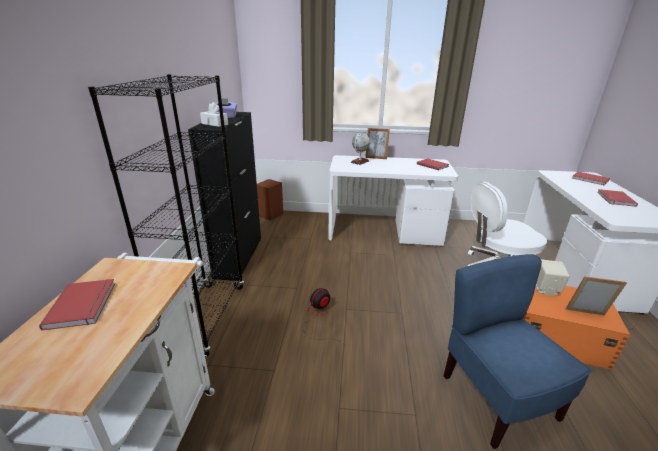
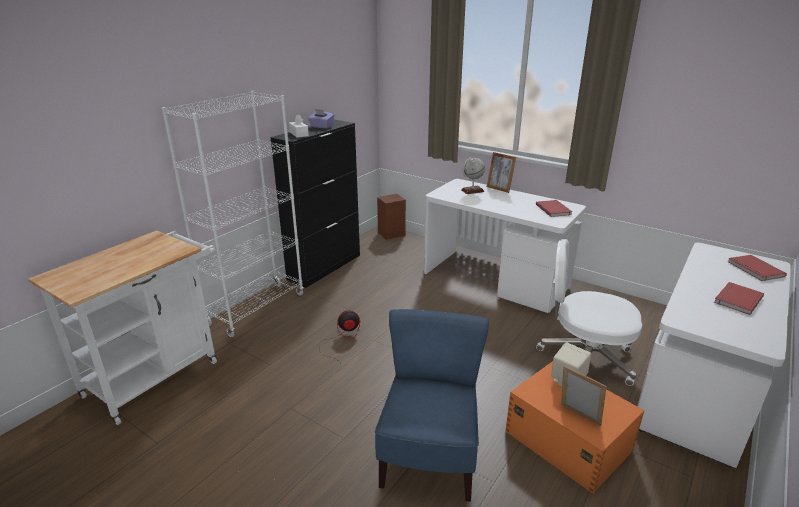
camera: 30 degrees right, 0 degrees up
(84, 304) = (118, 255): red book -> none
(206, 317) = (256, 309): black bookcase -> white bookcase

